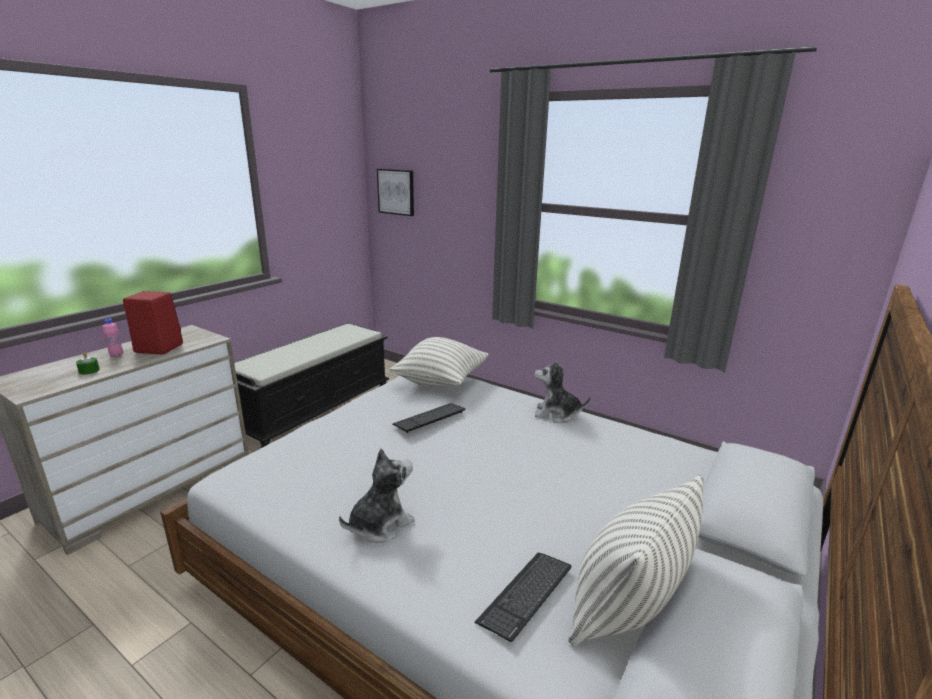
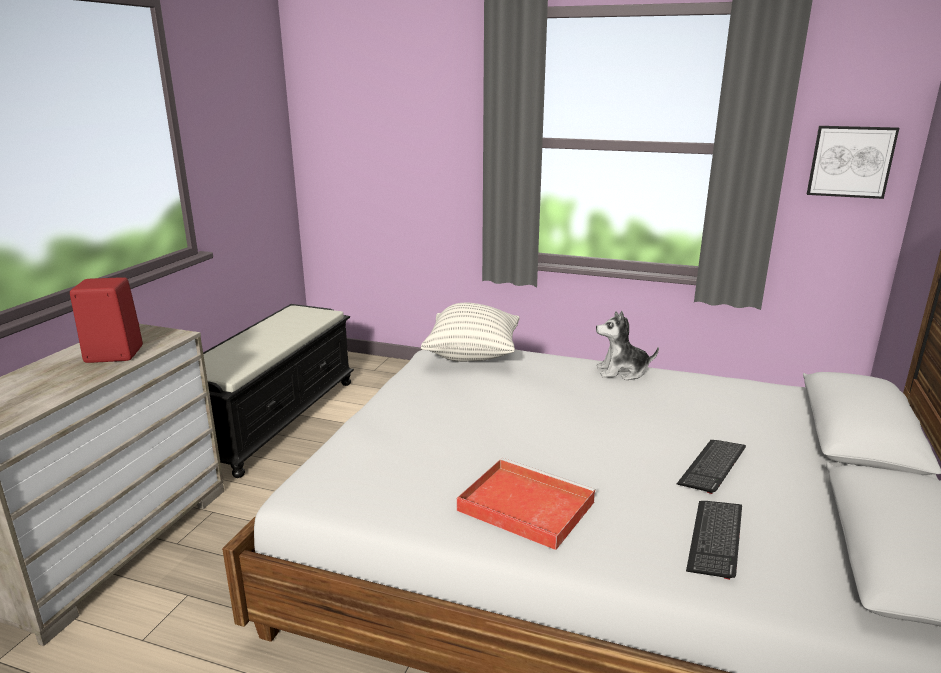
camera: 15 degrees left, 0 degrees up
(89, 371) = (44, 392): green candle -> none
(116, 355) = (61, 369): pink bottle -> none
(380, 524) = (523, 506): plush toy -> red tray
(396, 192) = (337, 132): picture -> picture (850, 161)
(429, 418) = (493, 394): keyboard -> keyboard (712, 467)
(625, 609) = (809, 532): pillow -> none

